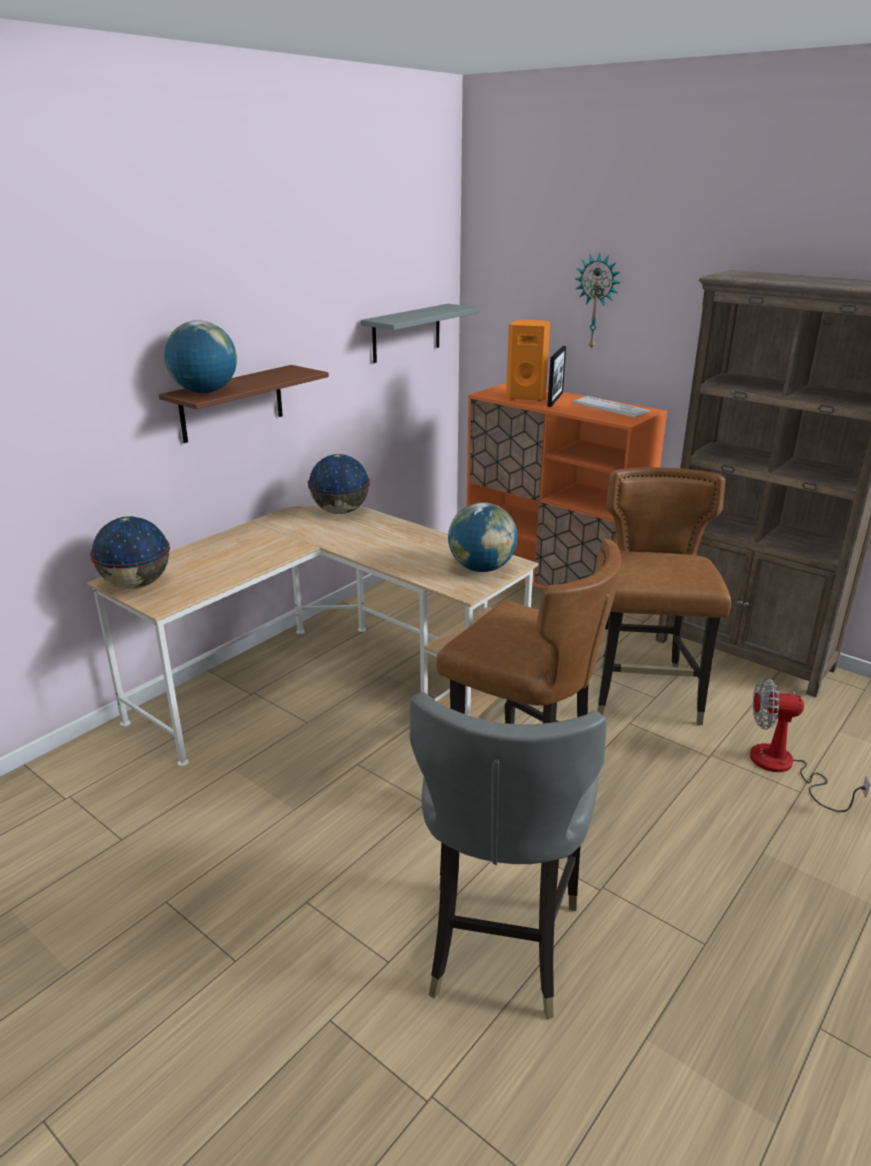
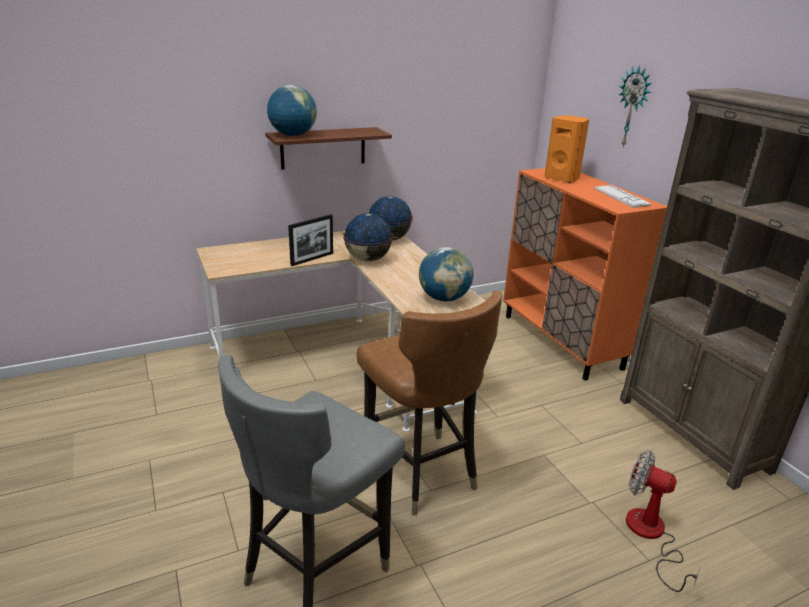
camera: 25 degrees right, 0 degrees up
(137, 585) = (220, 256): globe -> globe (368, 259)
(406, 333) = (486, 117): grey shelf -> none
(555, 399) = (583, 184): picture frame -> picture frame (312, 259)
(645, 697) = (573, 440): brown chair -> none

